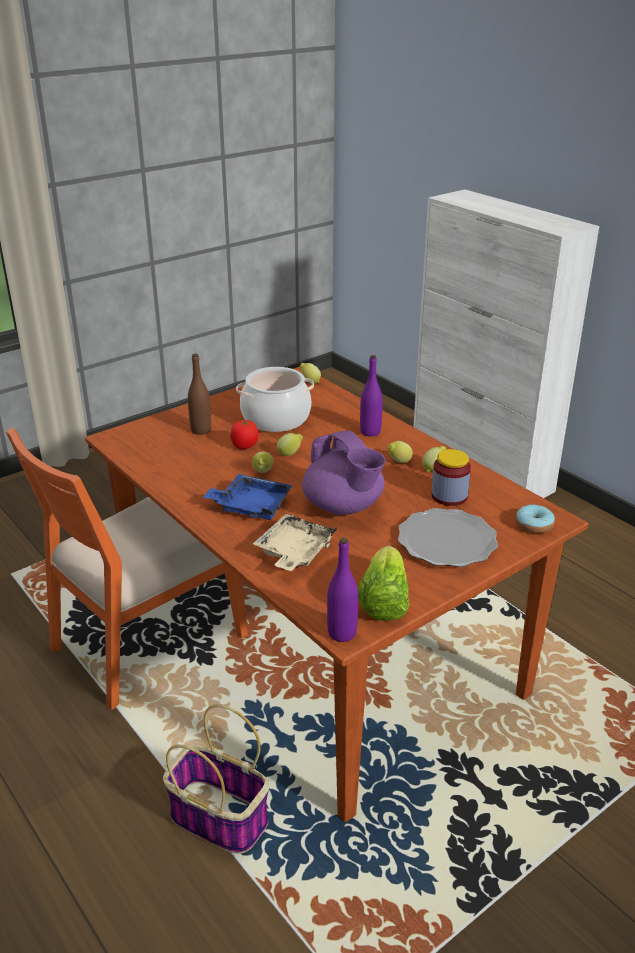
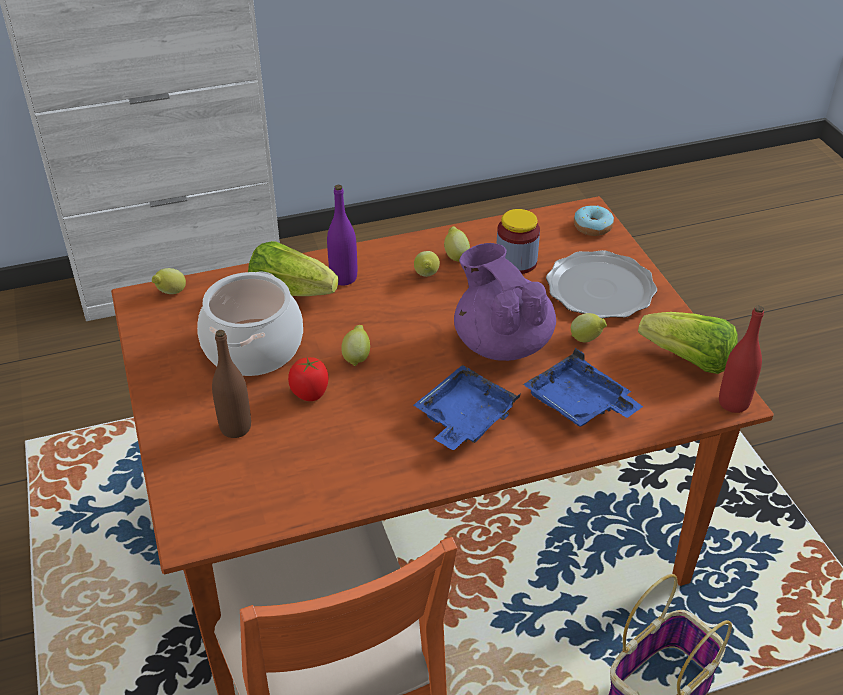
camera: 70 degrees left, 10 degrees up
(263, 472) = (389, 391): lemon -> lemon (586, 339)
(294, 552) = (579, 404): beige tray -> blue tray
(340, 417) = (290, 292): none -> lettuce
(342, 633) = (733, 403): purple bottle -> red bottle
(344, 507) = (501, 342): purple teapot -> purple teapot turned 105 degrees counterclockwise

